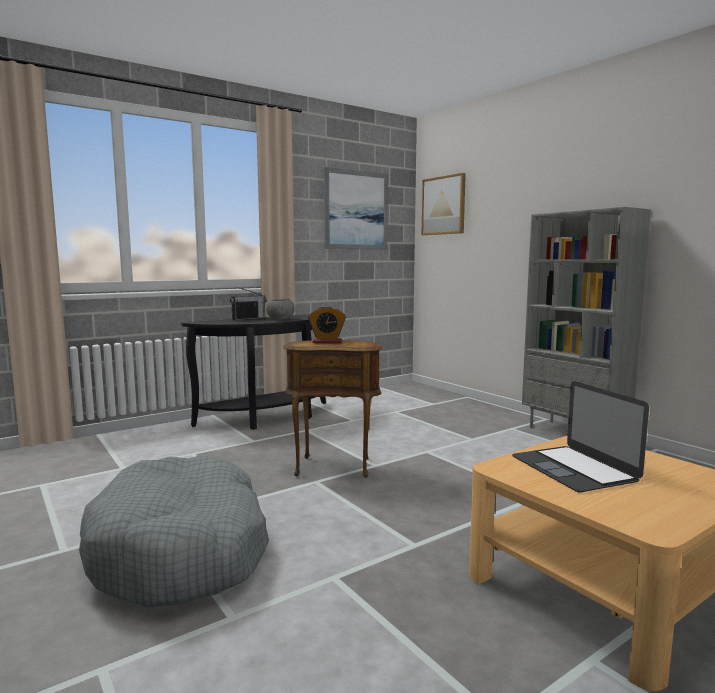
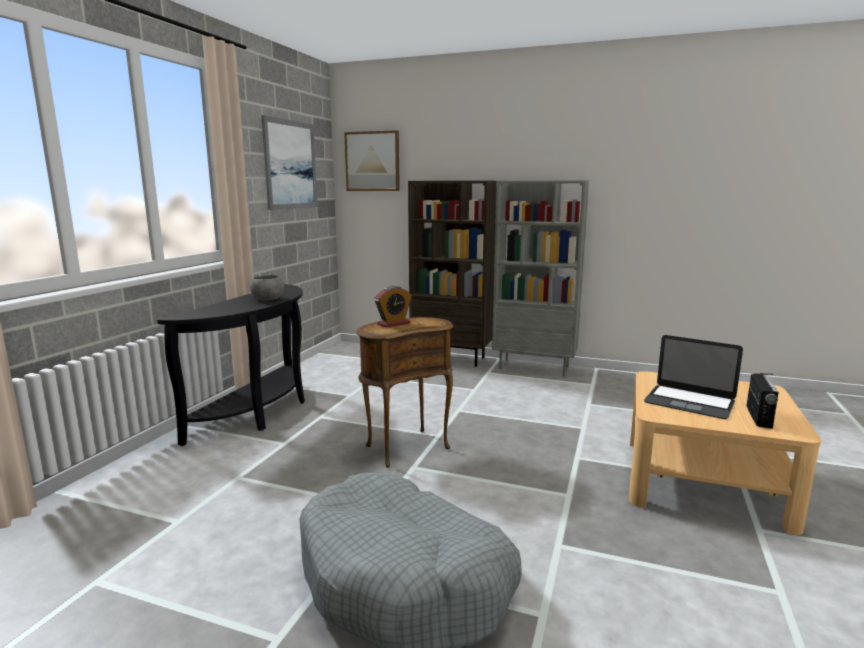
camera: 35 degrees left, 5 degrees up
(248, 318) = (227, 303): radio -> radio (758, 417)
(493, 410) = (451, 358): none -> brown bookcase

